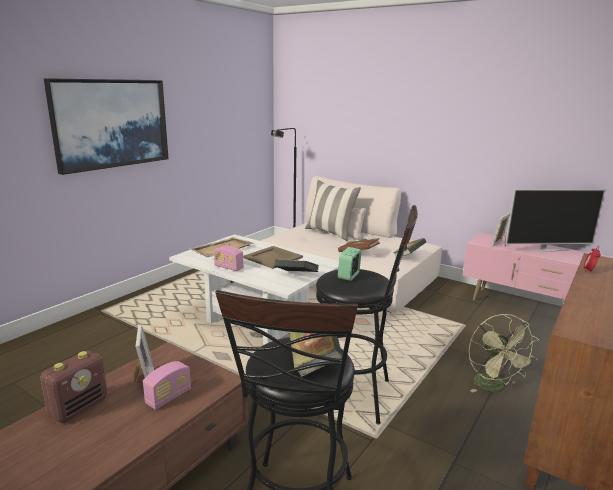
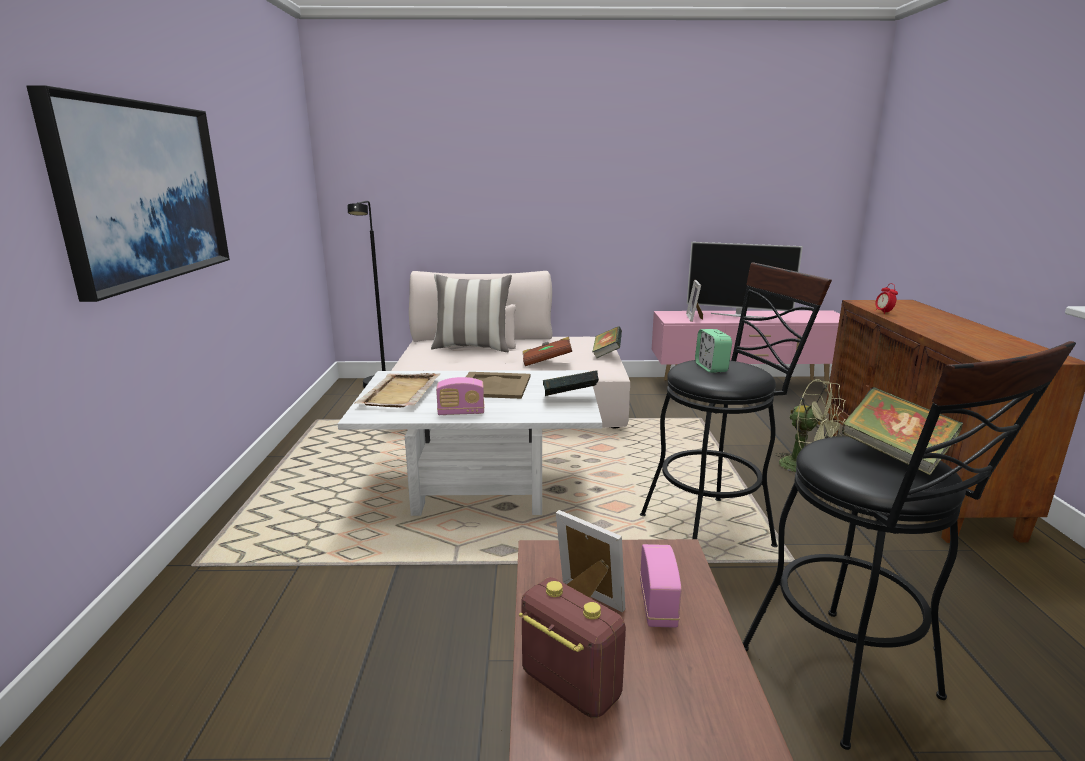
camera: 35 degrees left, 0 degrees up
(79, 407) = (569, 685): radio -> radio turned 45 degrees counterclockwise
(545, 250) = (738, 315): television -> television turned 60 degrees clockwise

